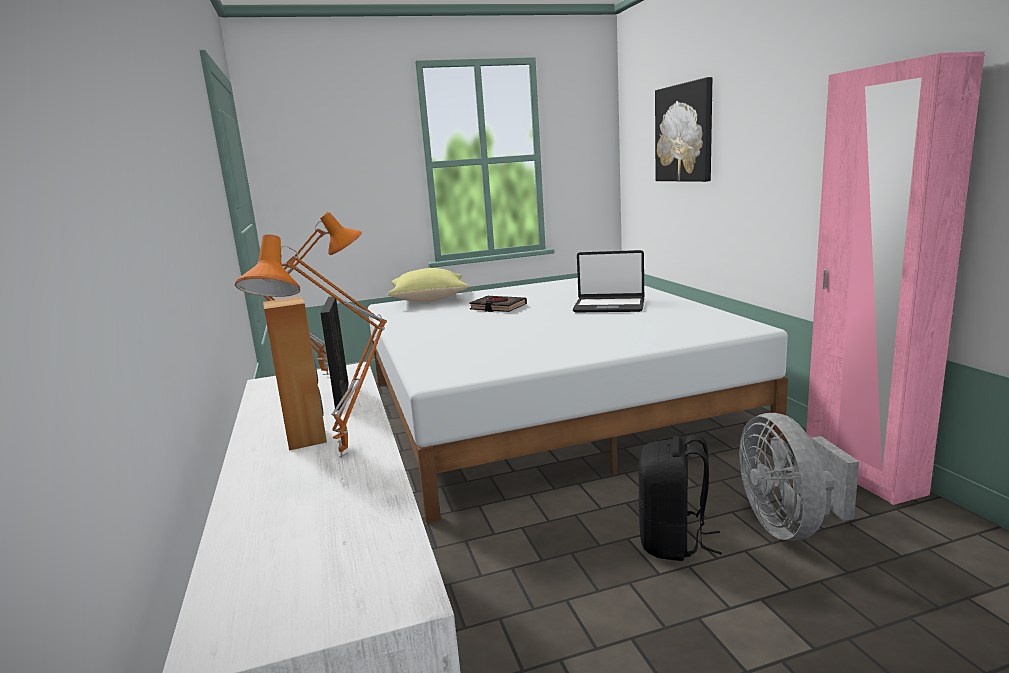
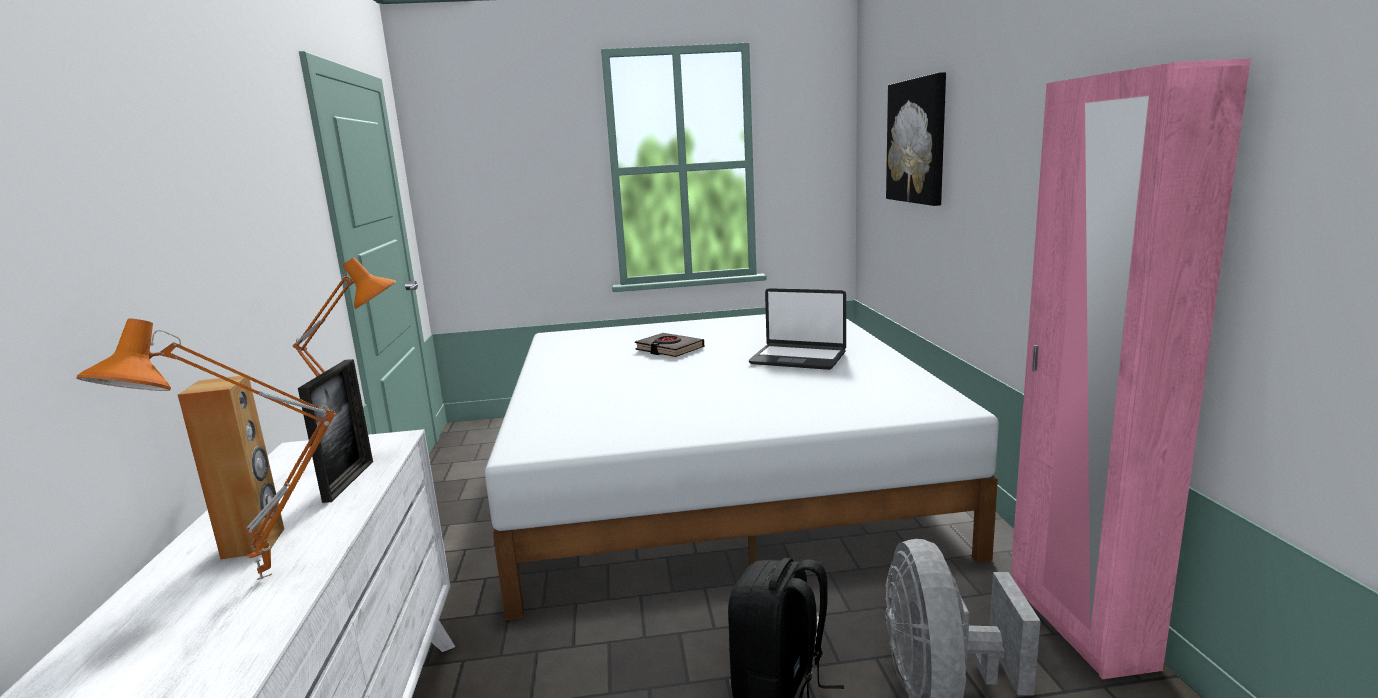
camera: 10 degrees right, 0 degrees up
(430, 299) = (603, 331): yellow pillow -> none

